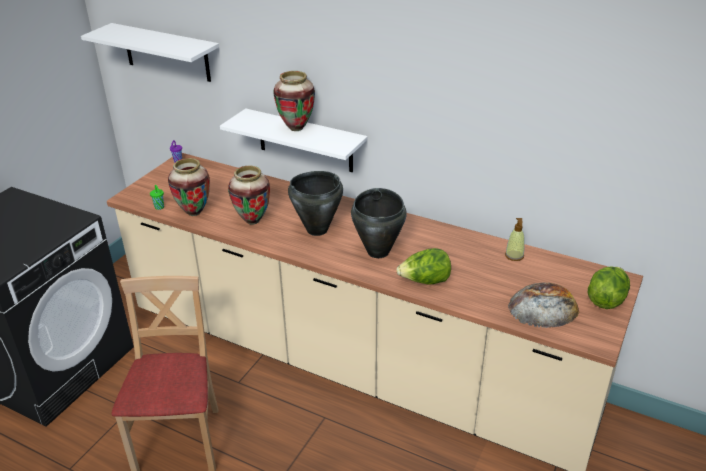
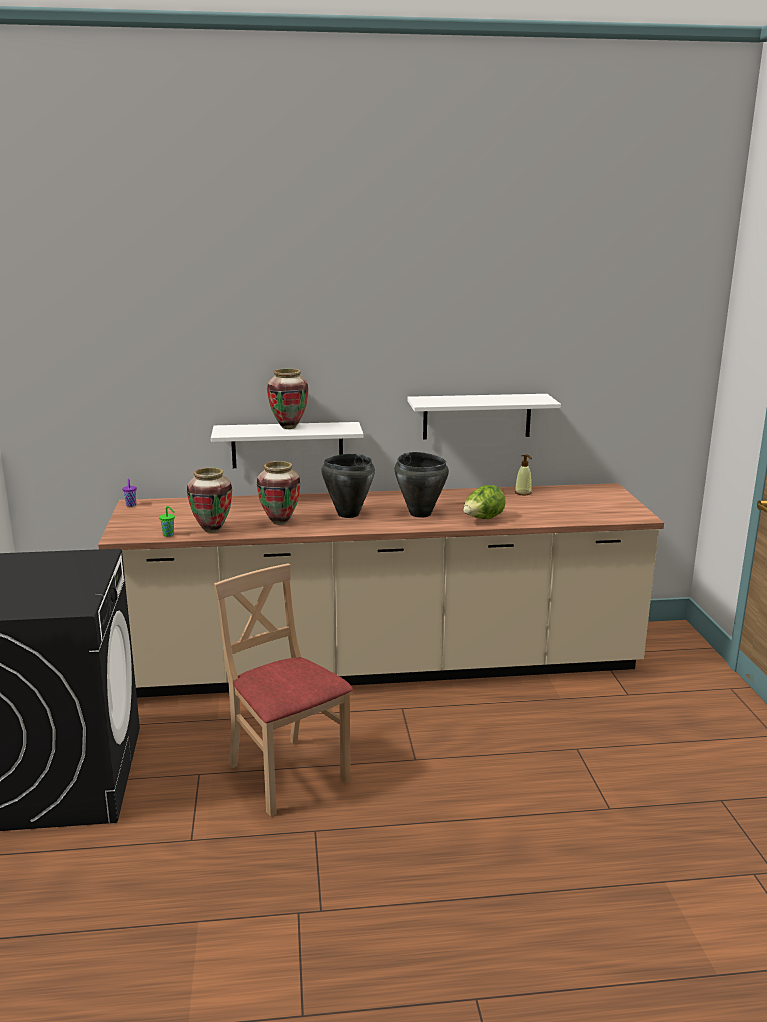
camera: 35 degrees left, 15 degrees down
(166, 52) = (108, 382): white shelf -> white shelf (477, 416)
(543, 307) = (582, 510): bread -> none
(606, 299) = (614, 498): lettuce -> none

